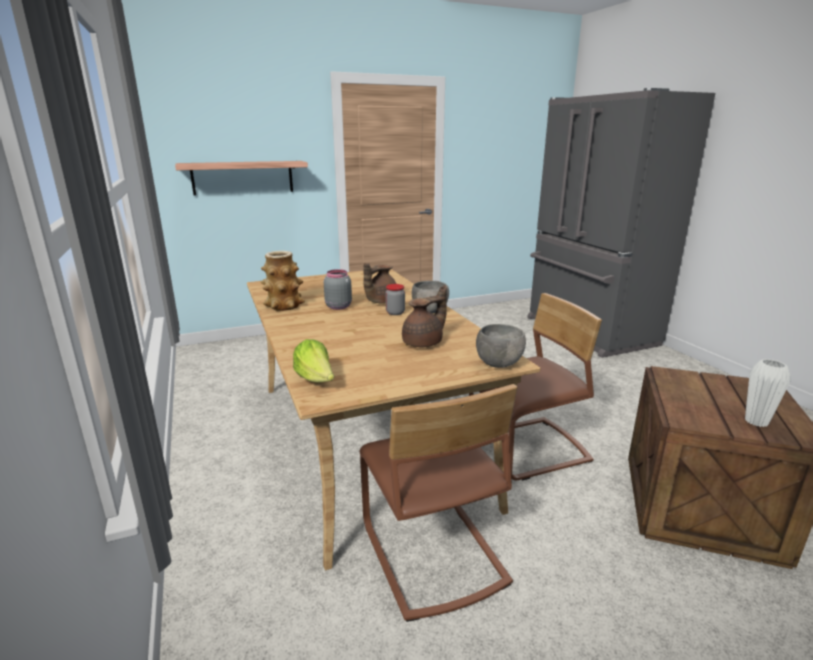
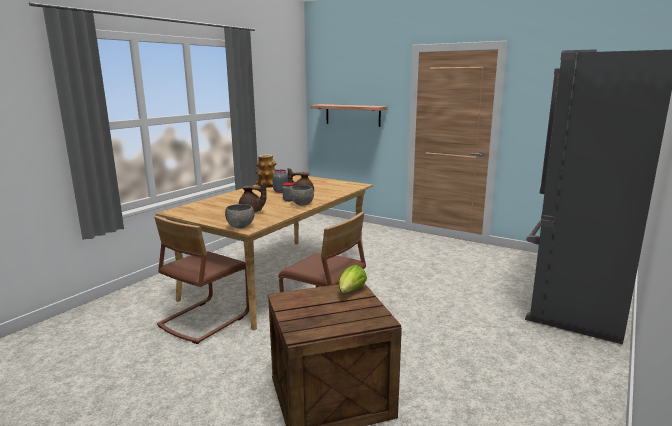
camera: 55 degrees right, 5 degrees down
(316, 380) = (187, 207): lettuce -> lettuce (351, 292)
(756, 421) = (306, 318): white vase -> none

